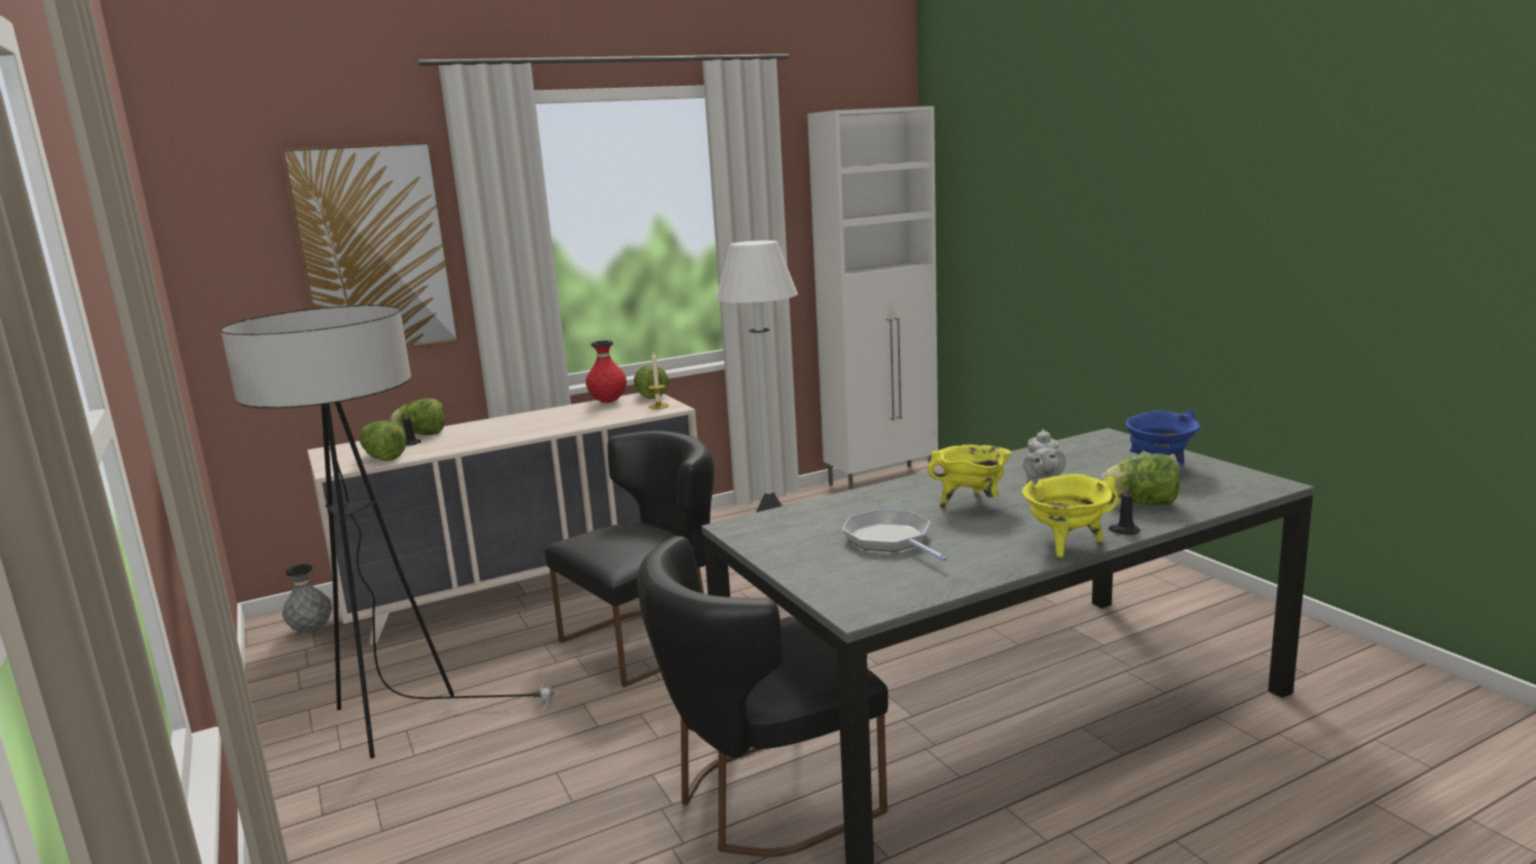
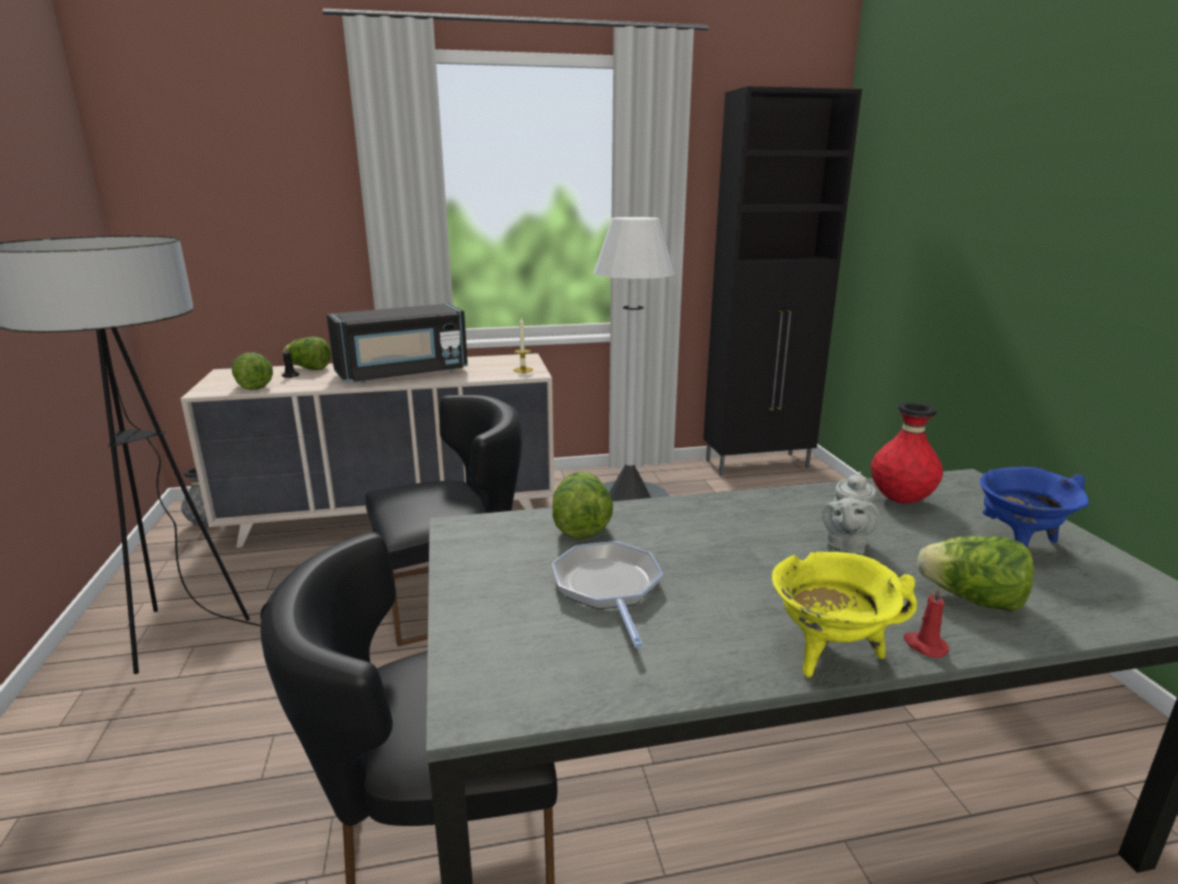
camera: 15 degrees right, 5 degrees up
(374, 250) = (285, 195): picture -> none
(535, 425) = (403, 374): none -> black microwave
(608, 402) = (486, 359): red vase -> red vase (900, 500)
(650, 396) = (526, 358): lettuce -> lettuce (580, 526)
(883, 480) = (758, 464): white cabinet -> black cabinet
(971, 503) = (744, 550): yellow cooking pot -> none
(1123, 531) = (924, 646): black candle -> red candle

